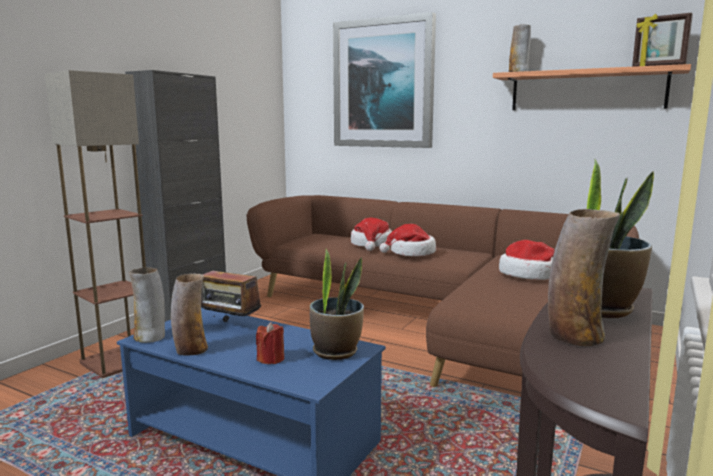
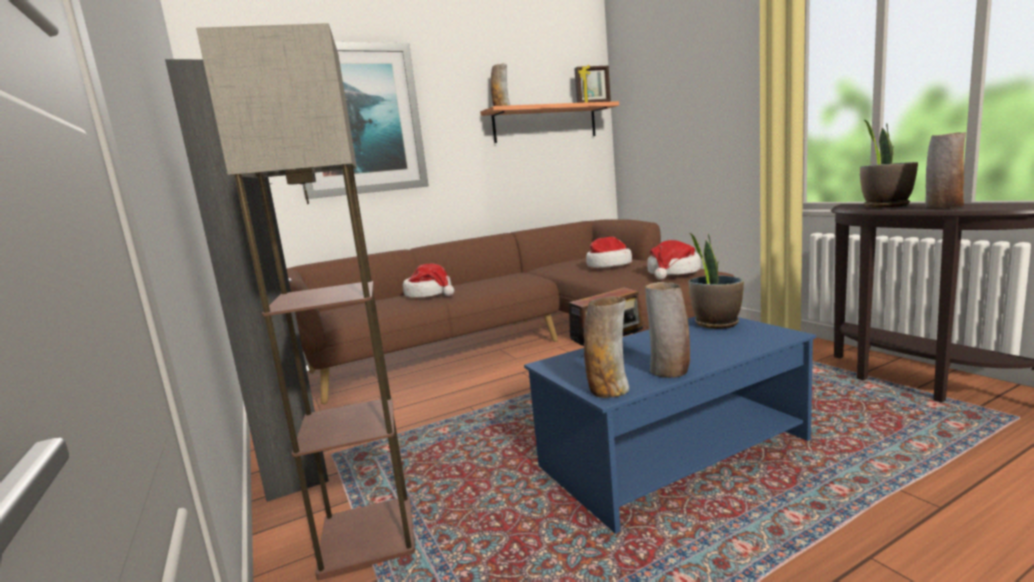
camera: 55 degrees left, 0 degrees up
(271, 359) = (718, 343): red candle -> none
(411, 253) = (485, 286): hat -> hat (673, 273)

